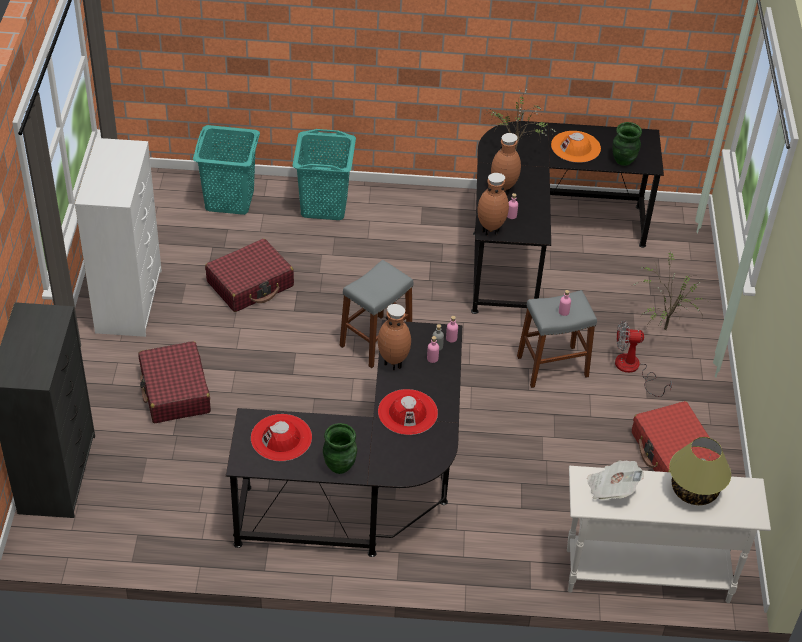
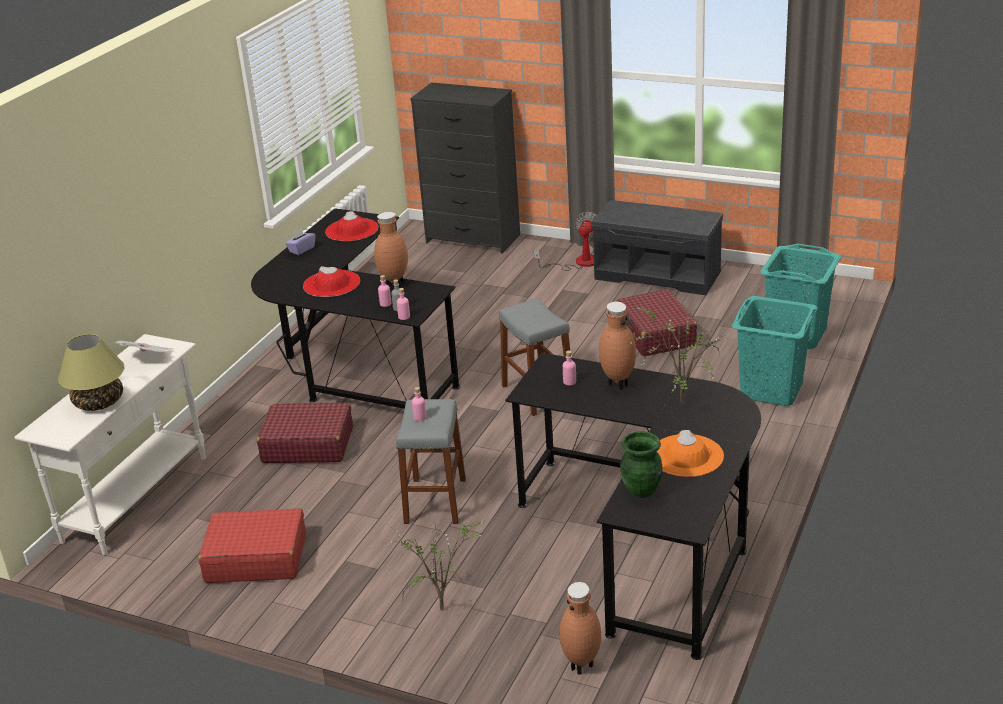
camera: 115 degrees right, 15 degrees down
(129, 300) = (658, 275): white dresser -> grey bench
(175, 391) = (531, 288): red suitcase -> red suitcase (307, 445)
(340, 466) = (301, 249): green vase -> purple tissue box
(490, 230) = (551, 364): brown vase -> brown vase (582, 666)
(633, 369) = (393, 562): fan -> fan (578, 263)

